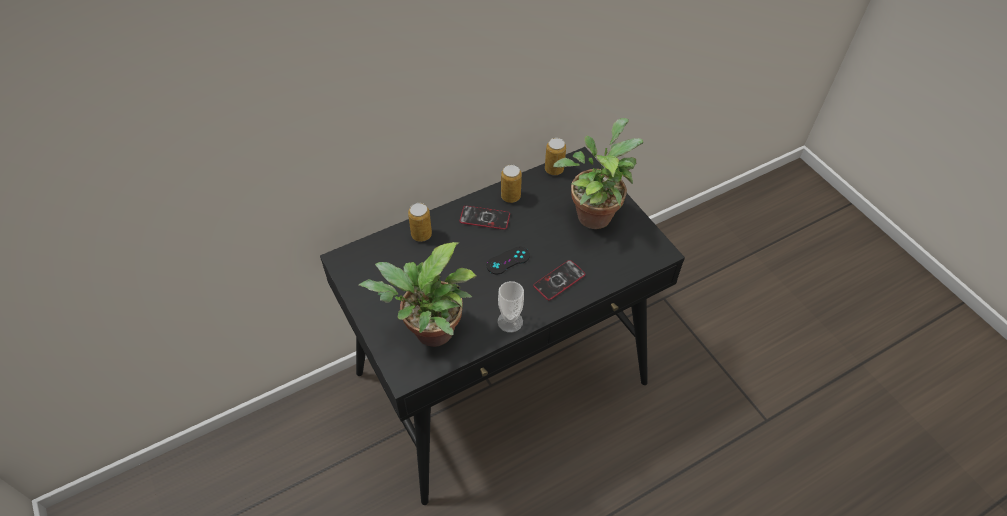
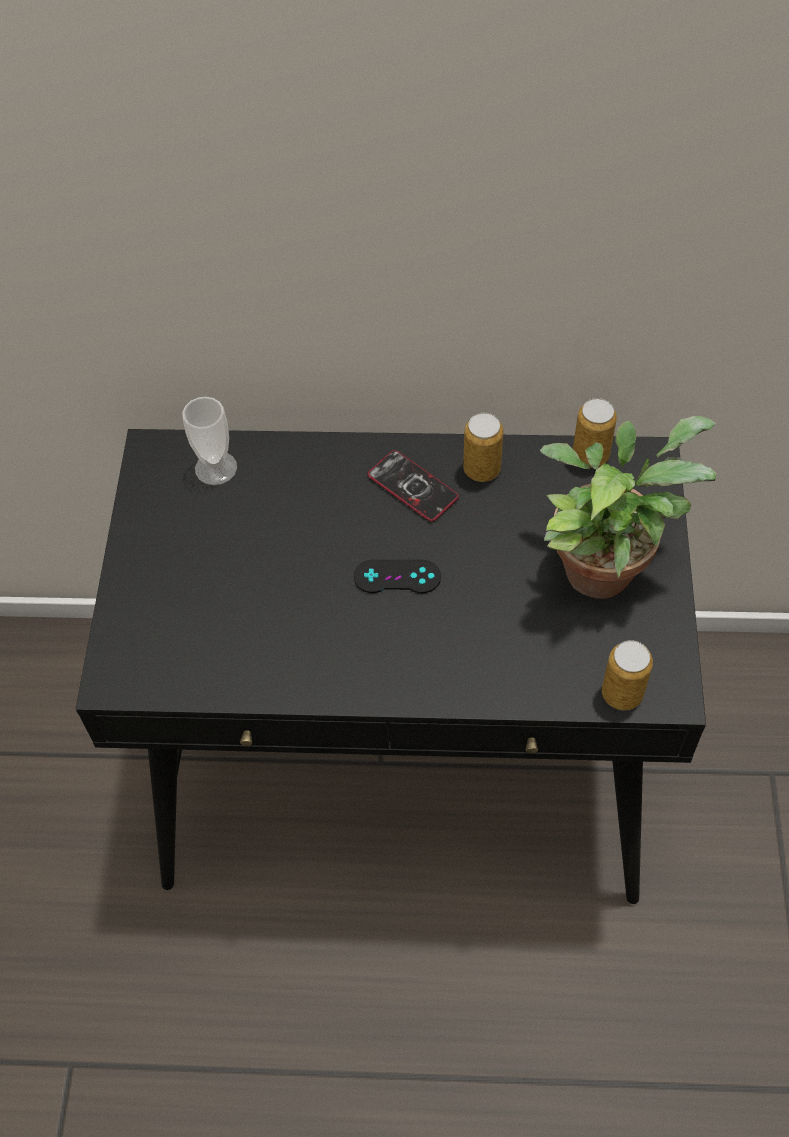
camera: 35 degrees right, 5 degrees up
(421, 235) = (295, 467): can -> can (622, 693)
(429, 333) = (193, 634): potted plant -> none
(510, 321) = (326, 680): cup -> cup (216, 468)
(559, 280) = (454, 653): phone -> none

